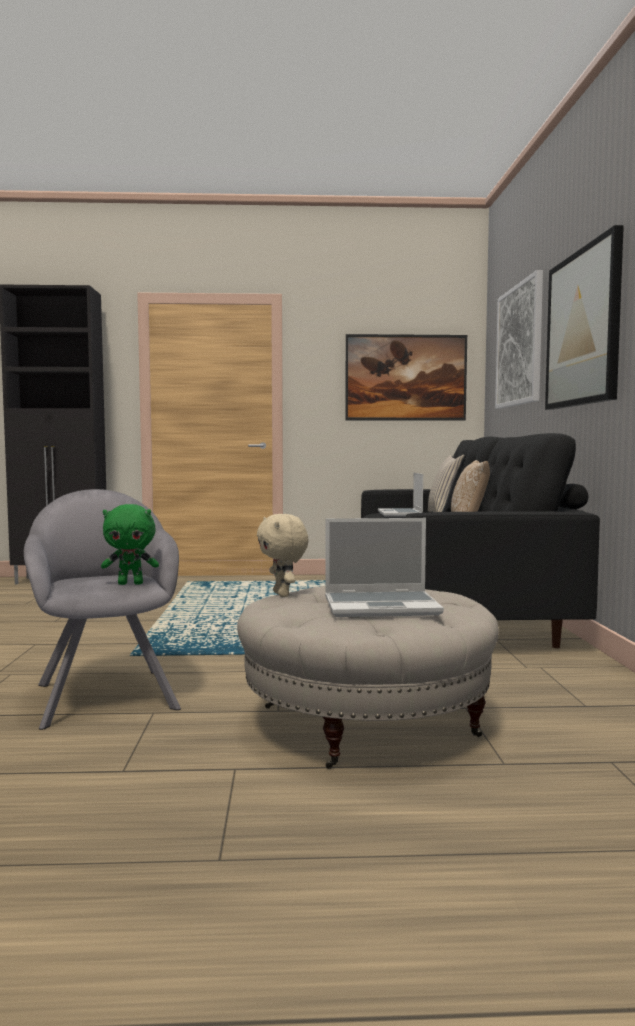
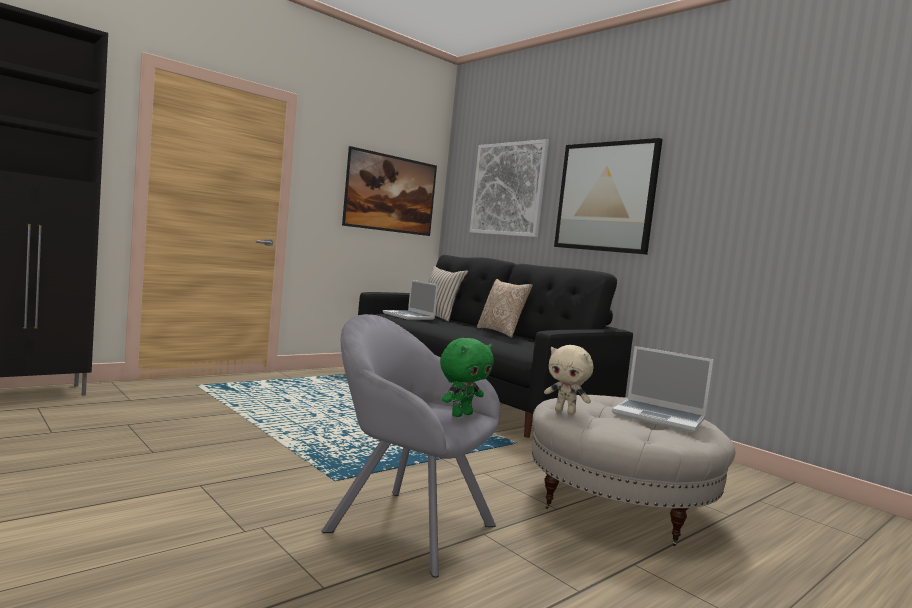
camera: 40 degrees left, 0 degrees up
(382, 606) = (660, 417): laptop -> laptop turned 75 degrees clockwise

